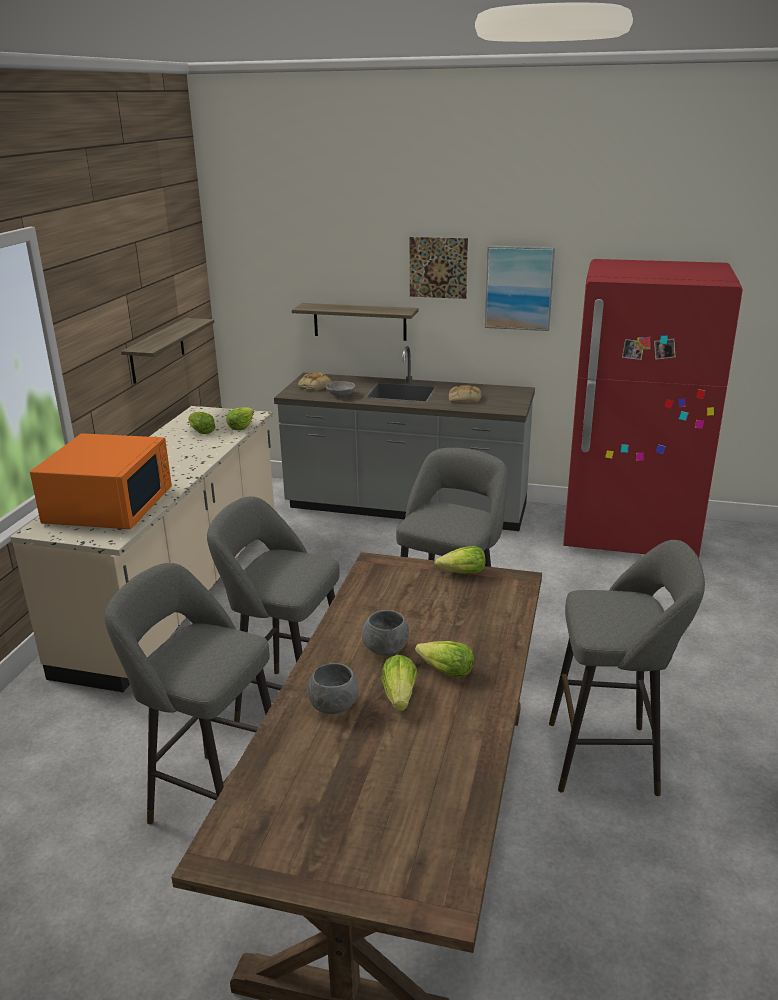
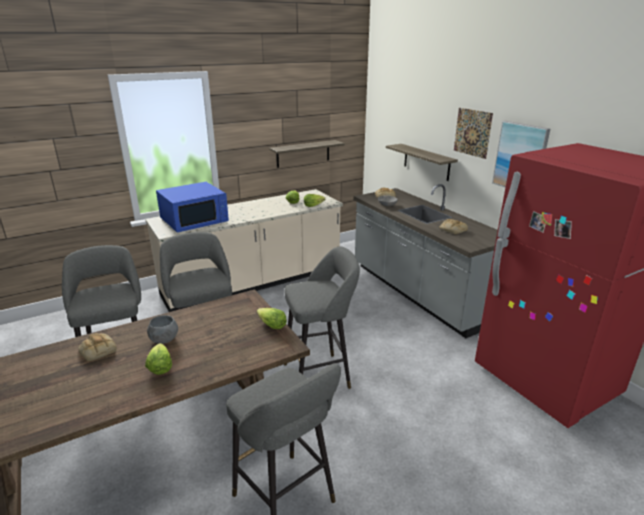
camera: 45 degrees right, 0 degrees up
(110, 505) = (195, 220): orange microwave -> blue microwave
(333, 706) = (97, 350): grey bowl -> bread
(399, 696) = (122, 364): lettuce -> none

